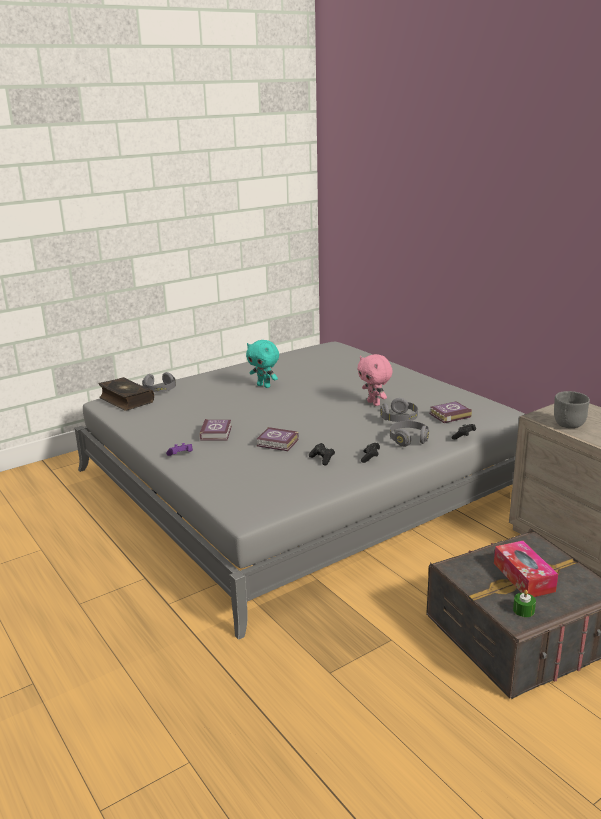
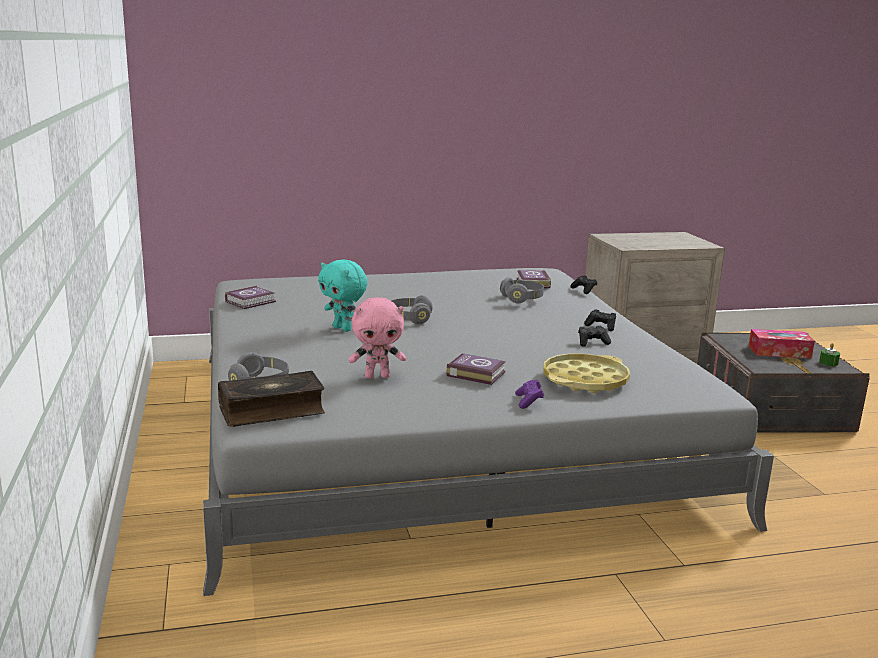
camera: 70 degrees left, 5 degrees down
(233, 466) = (585, 380): none -> yellow tray
(264, 386) = (343, 329): turquoise plush toy -> turquoise plush toy turned 75 degrees clockwise
(278, 443) = (535, 351): book -> book (252, 302)
(374, 403) = (465, 299): pink plush toy -> pink plush toy (377, 376)
(408, 440) = (572, 307): grey headphones -> grey headphones (408, 319)
(568, 425) = (650, 245): grey bowl -> none

